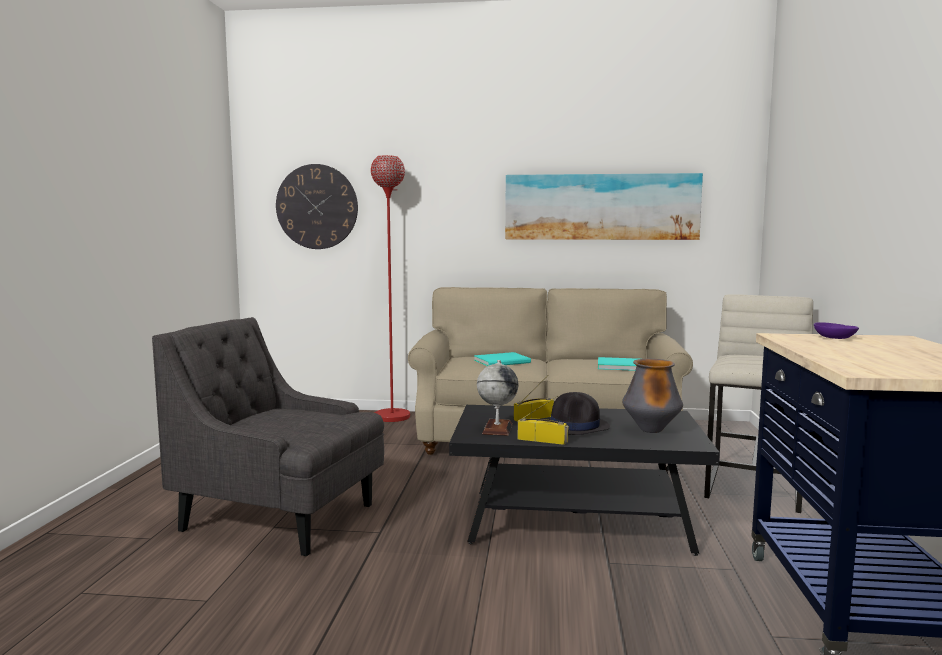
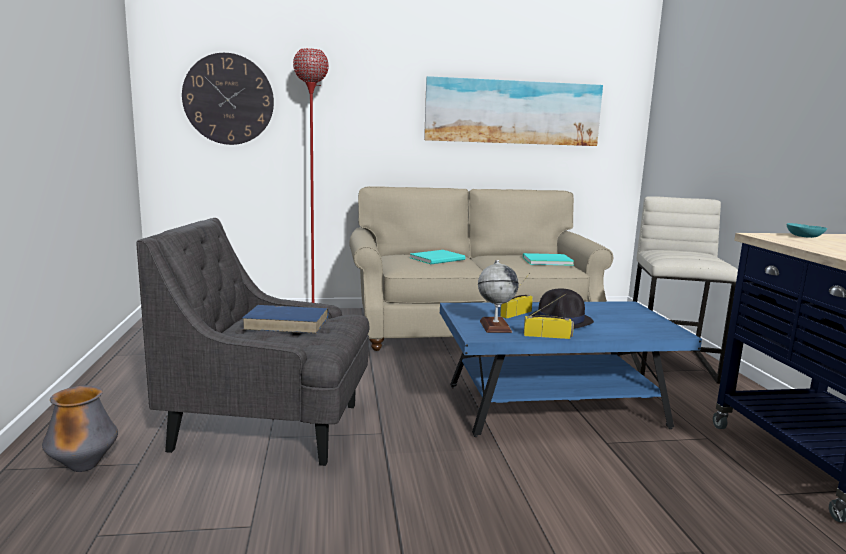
camera: 15 degrees left, 5 degrees up
(294, 416) = (287, 323): none -> blue book
(576, 522) = (554, 407): black coffee table -> blue coffee table
(651, 430) = (627, 321): vase -> vase (84, 466)
(833, 338) = (803, 237): purple bowl -> turquoise bowl

